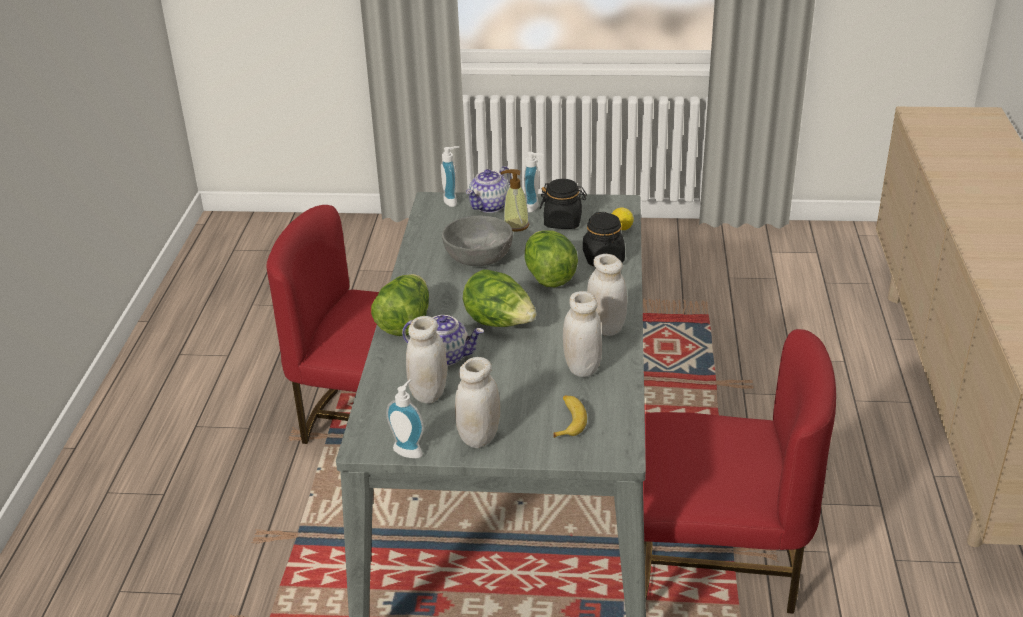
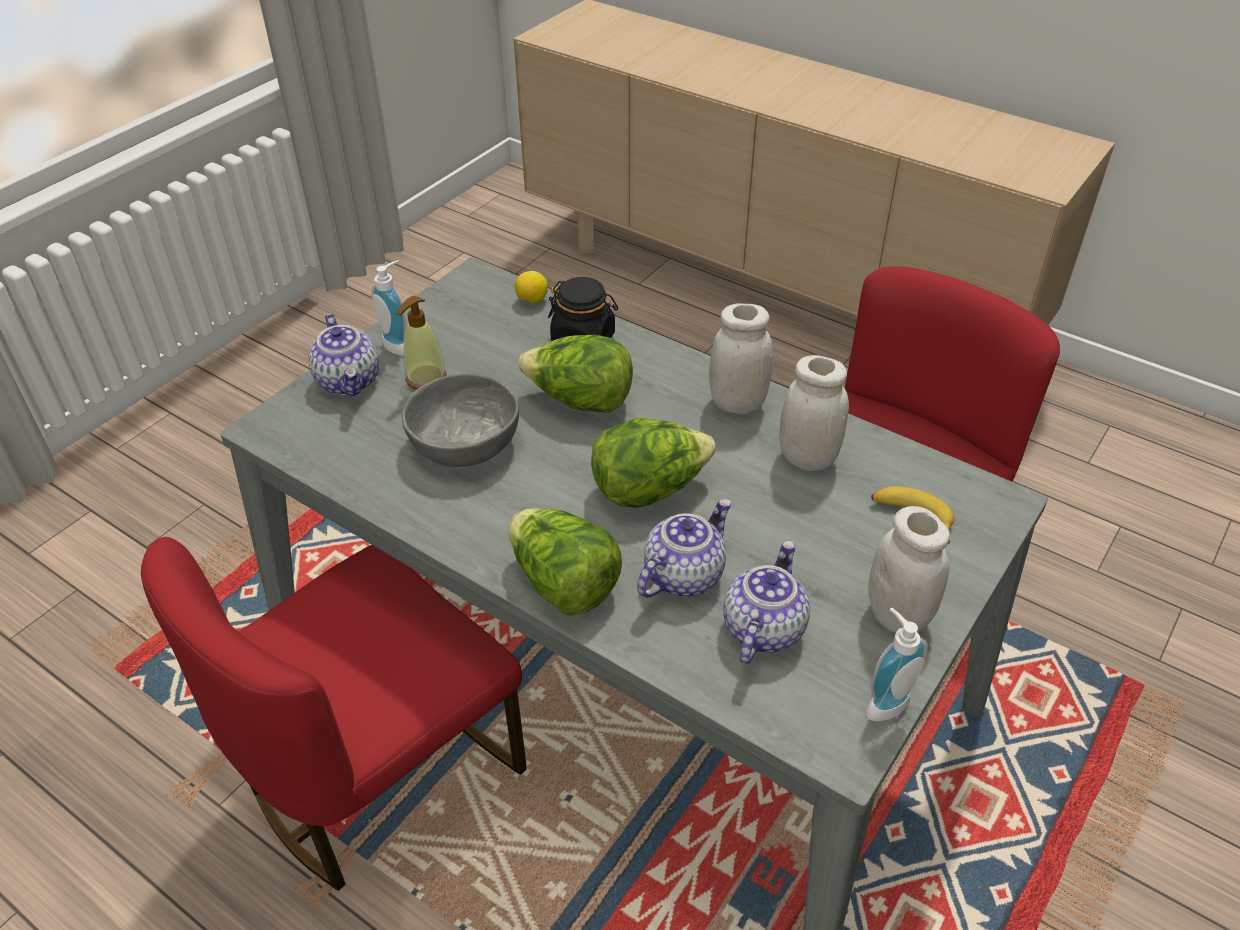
camera: 60 degrees left, 10 degrees up
(429, 394) = (762, 628): white jar -> teapot
(453, 201) = (291, 408): soap dispenser -> none
(563, 222) = (464, 337): black jar -> none

